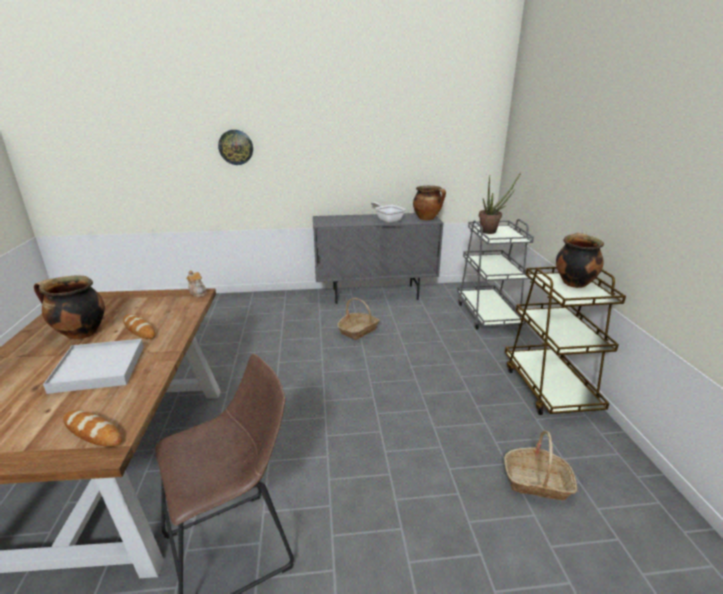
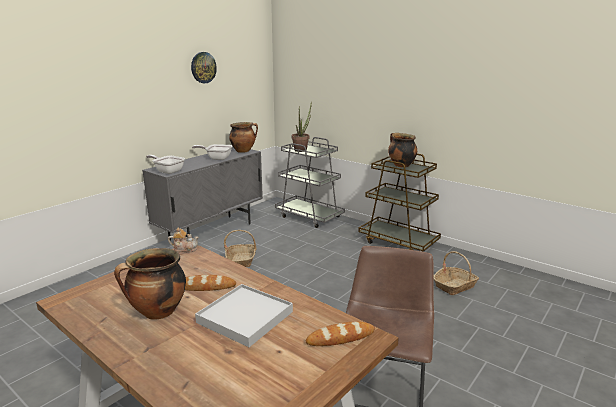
camera: 45 degrees left, 5 degrees down
(236, 147) = (55, 108): wall clock -> wall clock (203, 67)
(325, 222) = (167, 171): none -> frying pan

